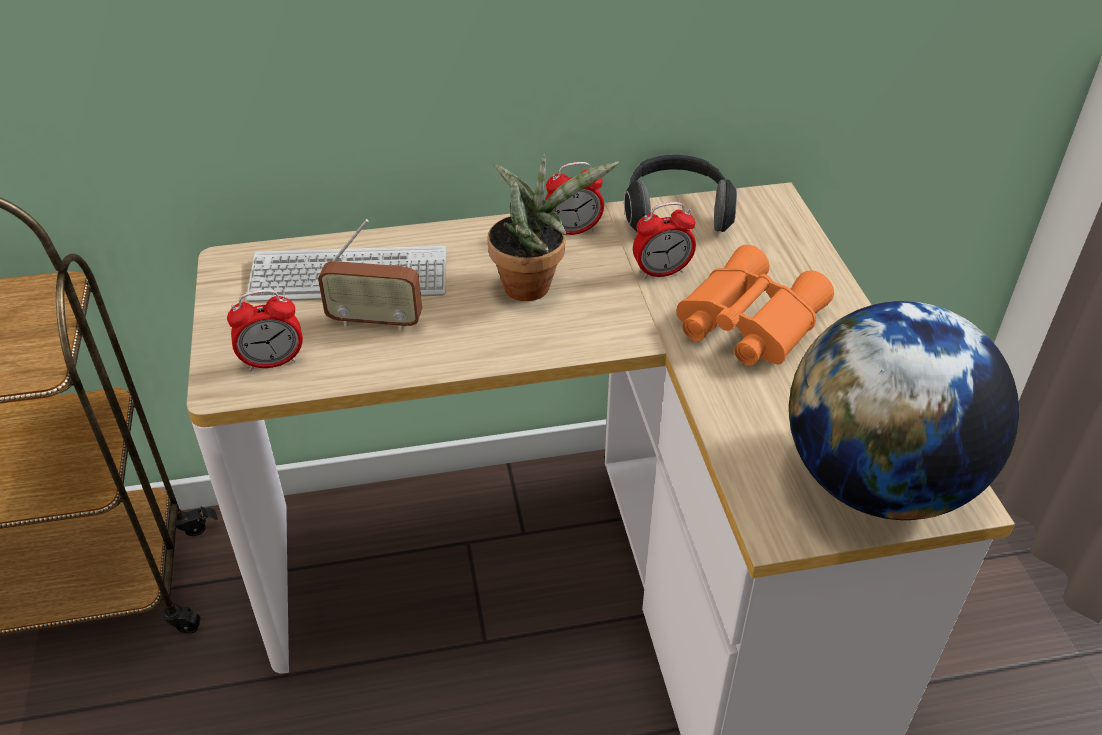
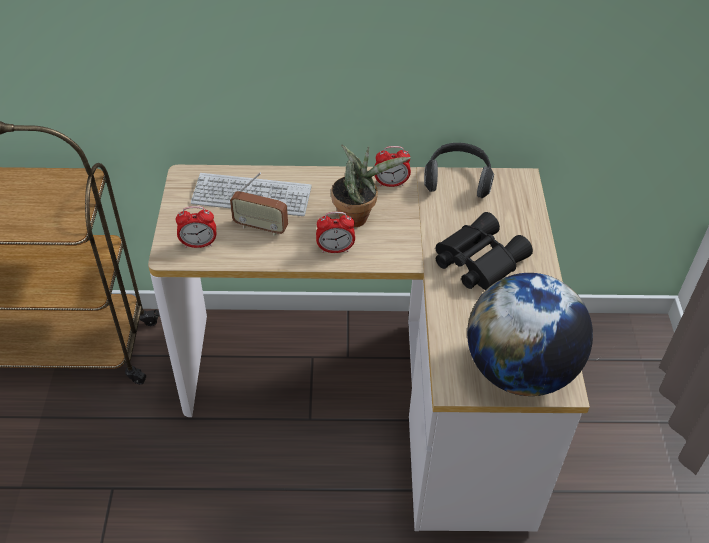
camera: 10 degrees right, 5 degrees up
(661, 272) = (436, 219): alarm clock -> alarm clock (335, 249)
(746, 322) = (477, 260): orange binoculars -> black binoculars

